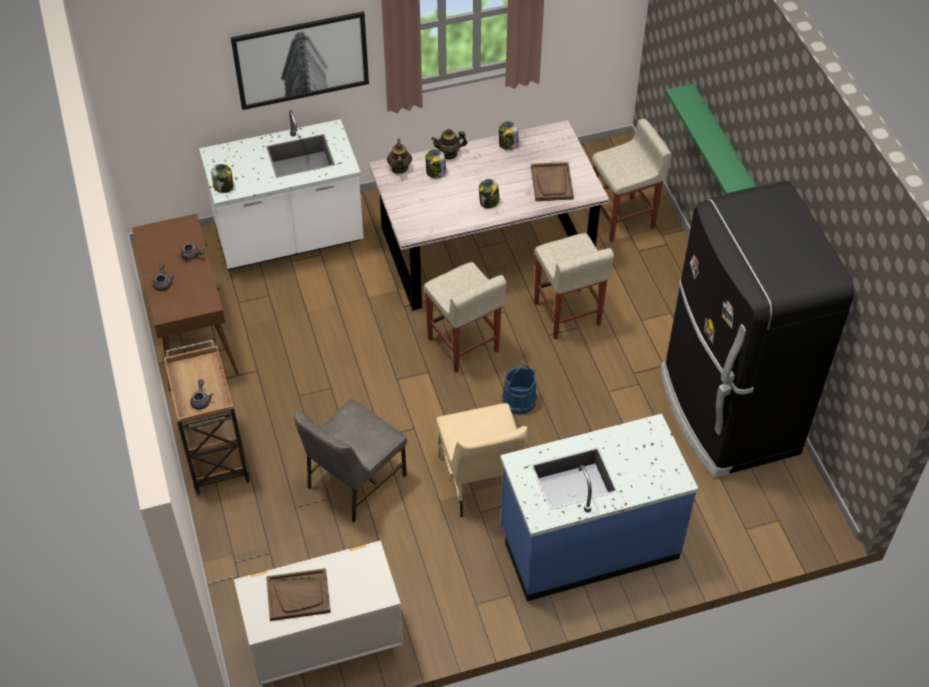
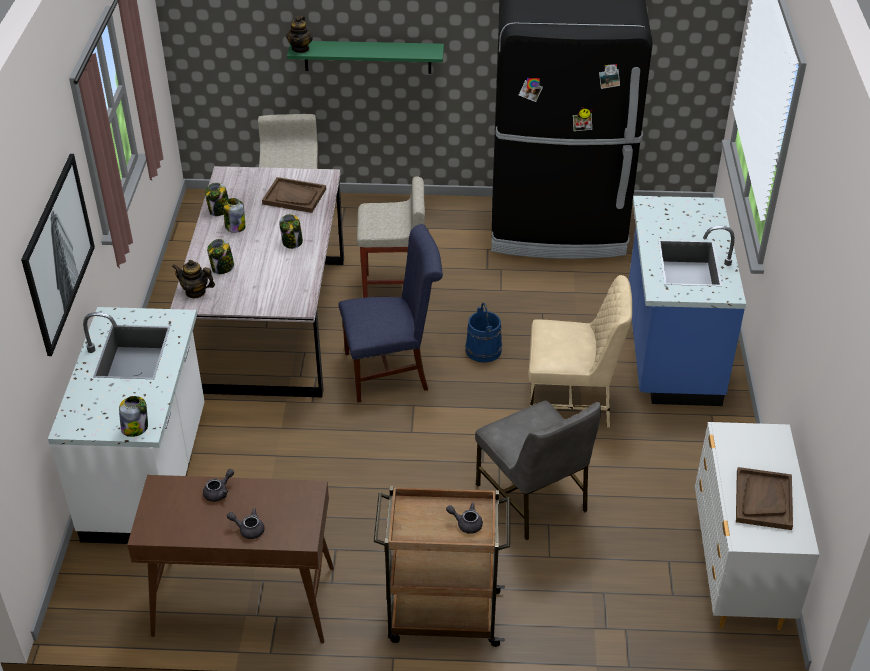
camera: 70 degrees left, 10 degrees down
(449, 153) = (201, 252): teapot -> teapot (300, 48)
(463, 345) = (392, 371): beige stool -> blue chair
(491, 161) = (235, 227): none -> jar

